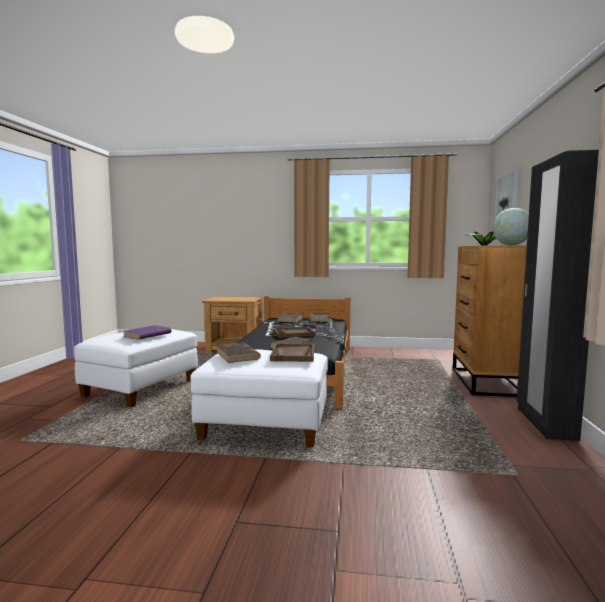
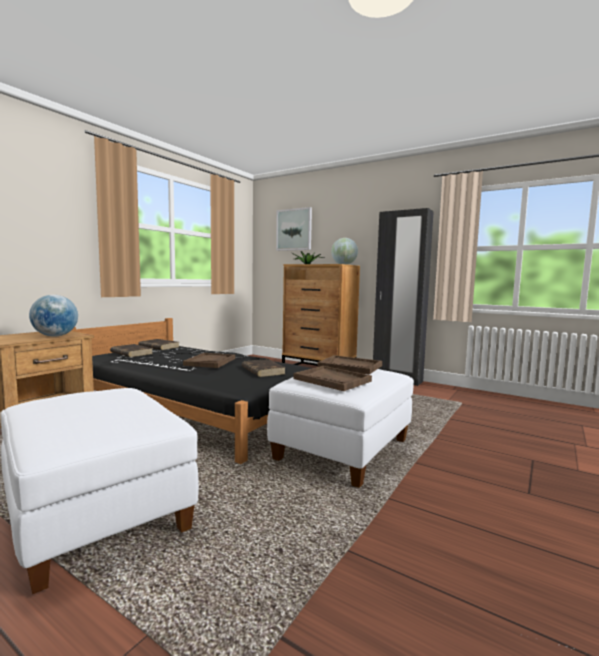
camera: 65 degrees left, 0 degrees up
(147, 335) = (128, 403): purple book -> none
(237, 300) = (55, 336): none -> globe
(237, 355) = (332, 380): brown book -> brown tray

